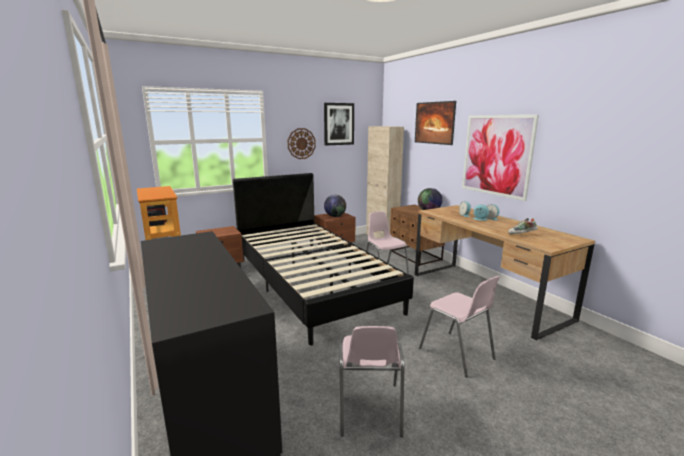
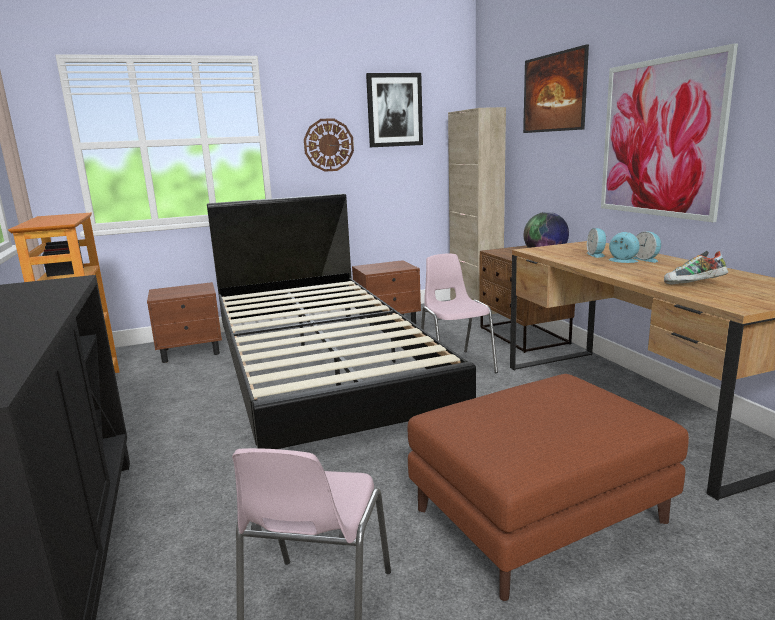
camera: 10 degrees right, 0 degrees up
(335, 216) = (385, 267): globe -> none
(457, 354) = (537, 518): pink chair -> brown ottoman

